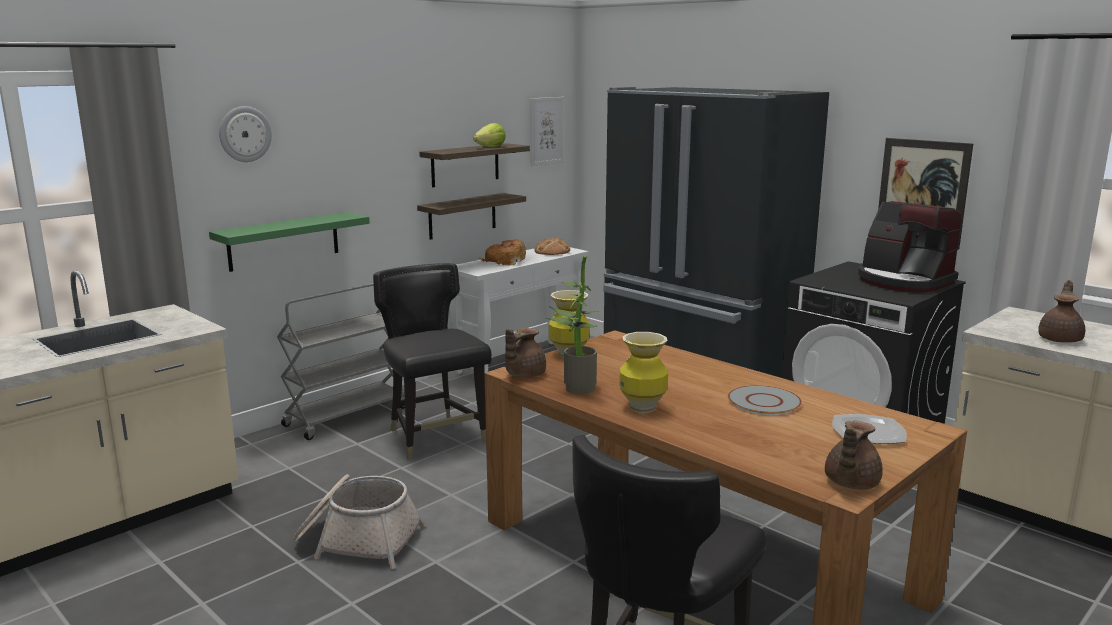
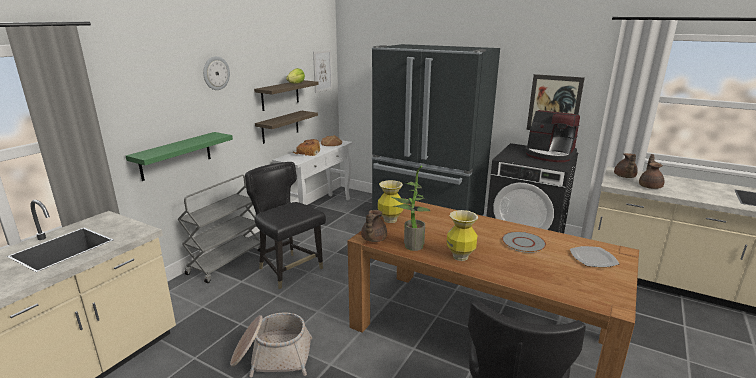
camera: 15 degrees left, 5 degrees up
(244, 134) = (144, 85): wall clock -> wall clock (216, 73)
(850, 483) = (613, 299): brown teapot -> brown teapot (624, 176)

